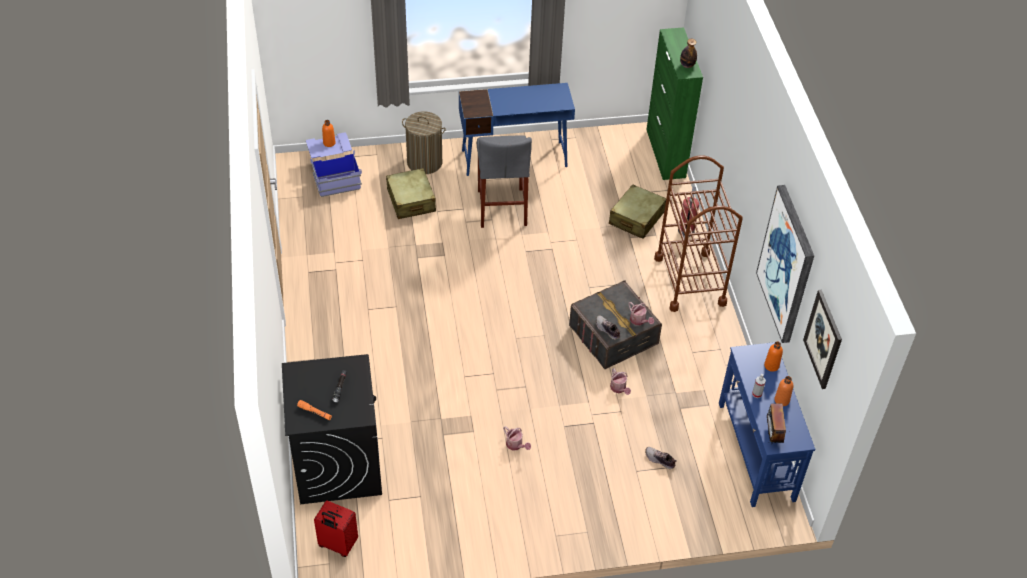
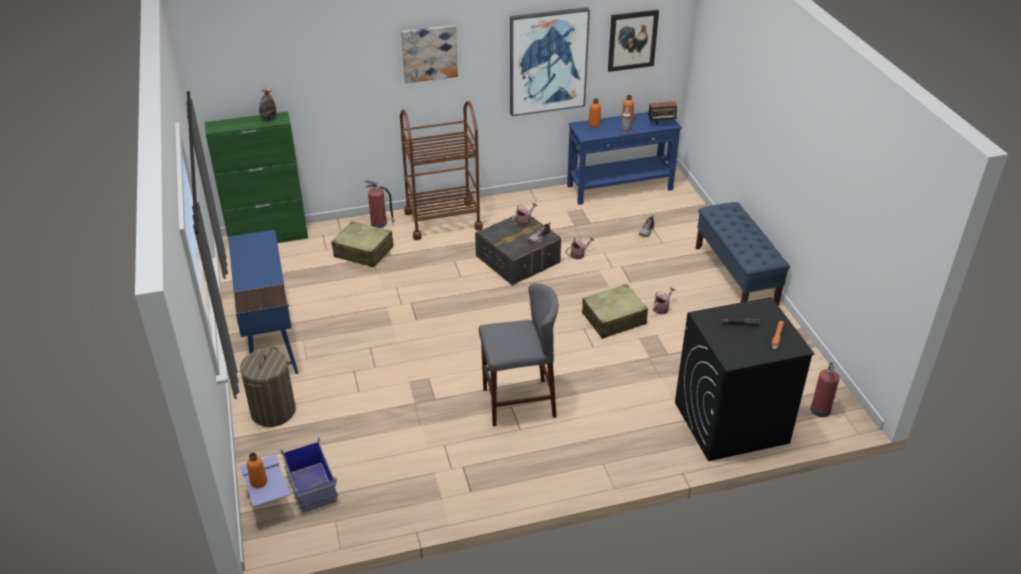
camera: 95 degrees left, 10 degrees down
(337, 545) = (820, 409): red suitcase -> fire extinguisher
(411, 201) = (341, 415): beige suitcase -> beige suitcase (614, 319)
(501, 207) = (351, 341): grey stool -> grey stool (518, 402)
(565, 529) = (736, 275): none -> blue bench
(752, 144) = (429, 53): none -> picture

